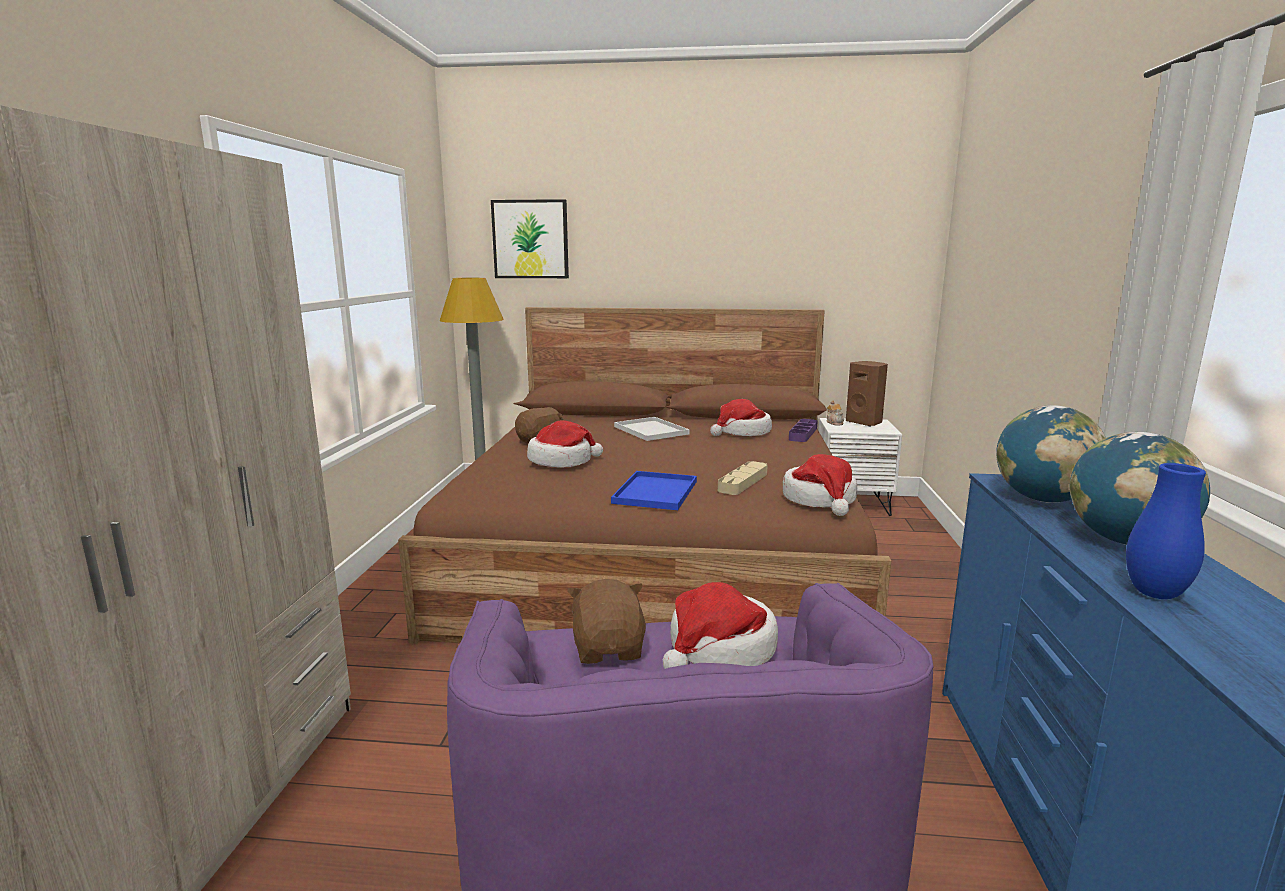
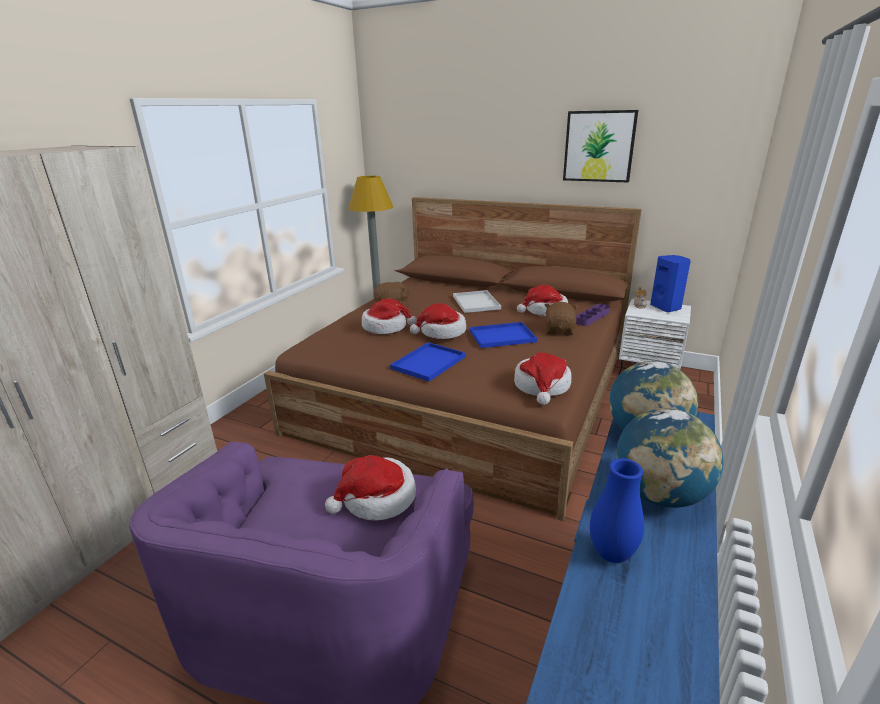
camera: 20 degrees right, 10 degrees up
(530, 239) = (417, 145): picture -> picture (599, 146)
(609, 648) = (313, 483): brown plush toy -> brown plush toy (559, 331)
(641, 460) = (441, 332): none -> hat
(719, 459) = (501, 336): none -> blue tray
(743, 482) = (499, 361): beige tray -> none
(864, 422) = (666, 307): brown speaker -> blue speaker

